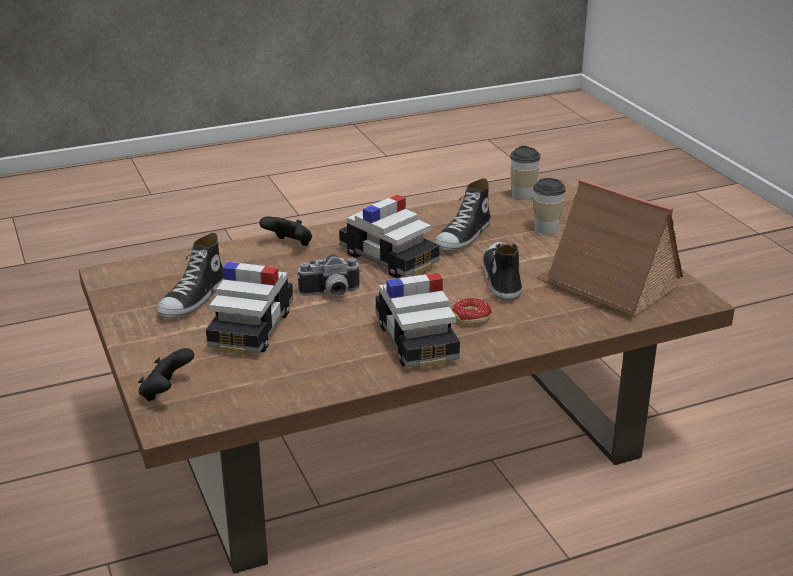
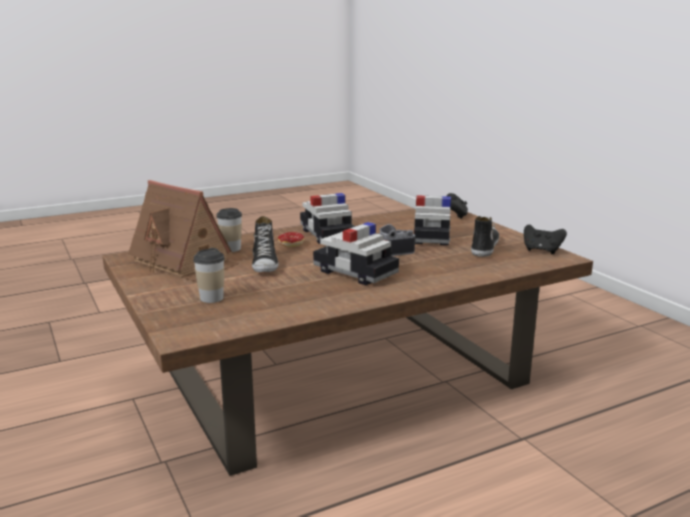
camera: 175 degrees right, 10 degrees down
(289, 245) = (443, 278): black game controller -> black game controller (541, 251)
(464, 237) = (291, 289): shoe -> none
(523, 195) = (220, 331): cup -> cup (231, 249)

